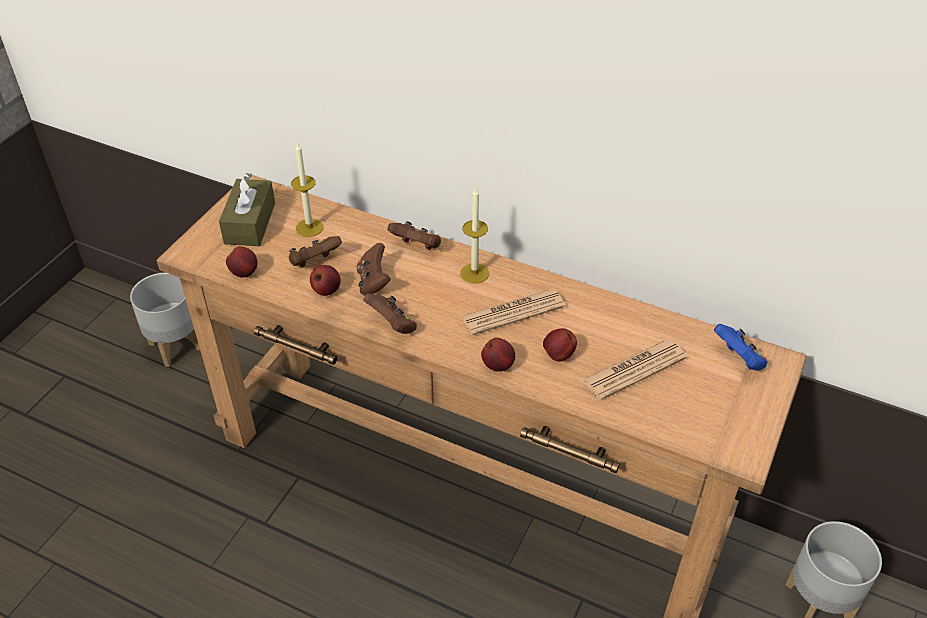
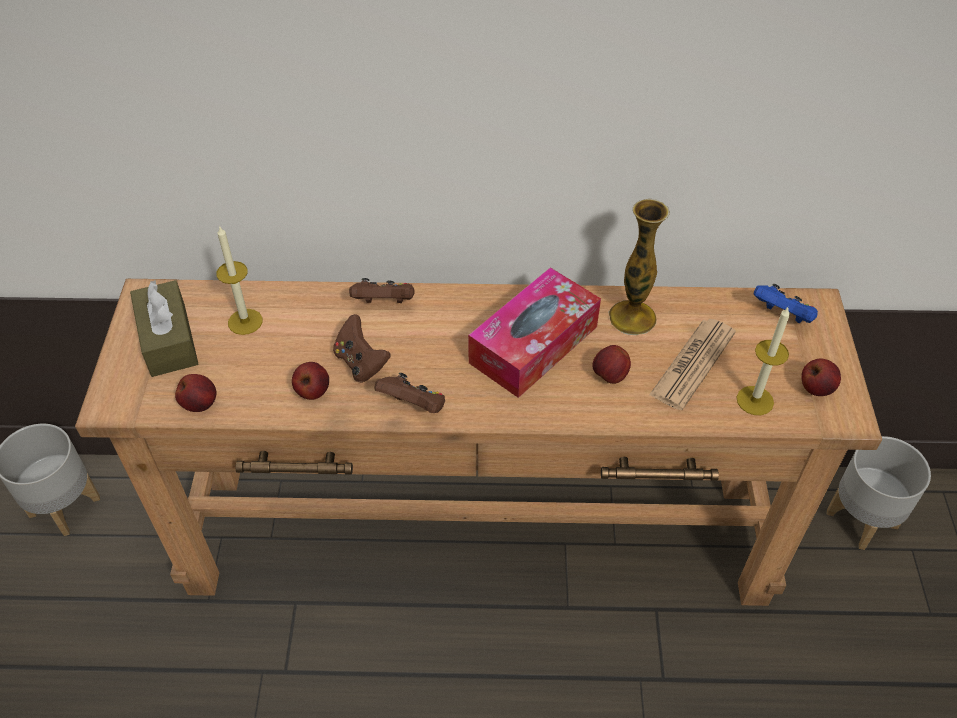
camera: 25 degrees left, 5 degrees up
(314, 262) = (277, 362): brown game controller -> none
(474, 273) = (466, 313): candle -> candle (755, 400)
(498, 365) = (555, 410): apple -> apple (816, 388)
(512, 312) = (533, 344): newspaper -> tissue box
(606, 319) = (632, 317): none -> vase

